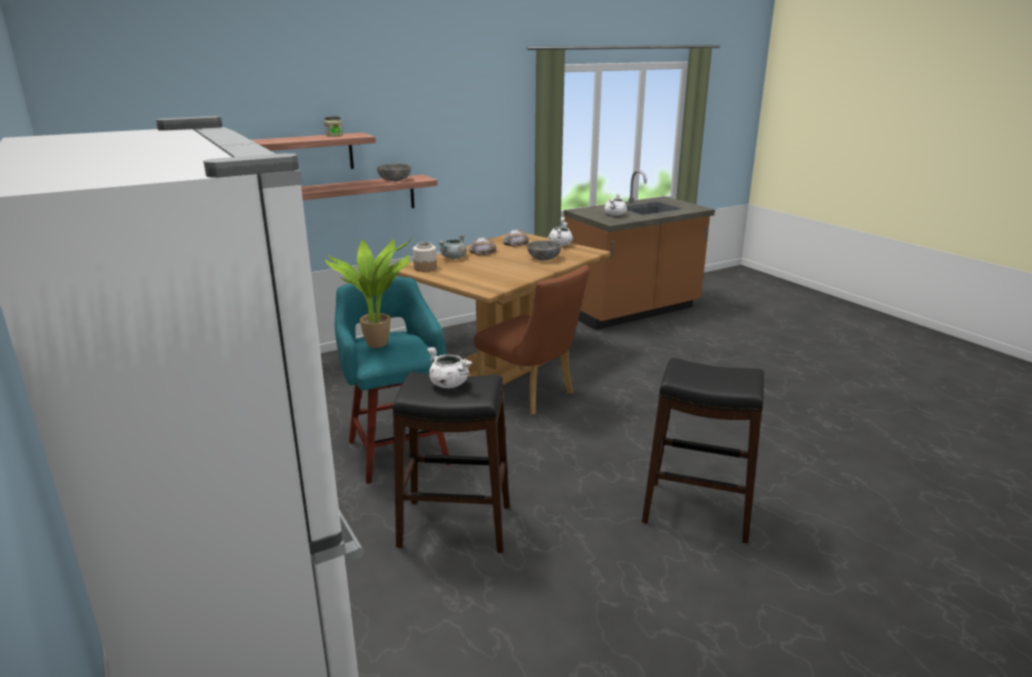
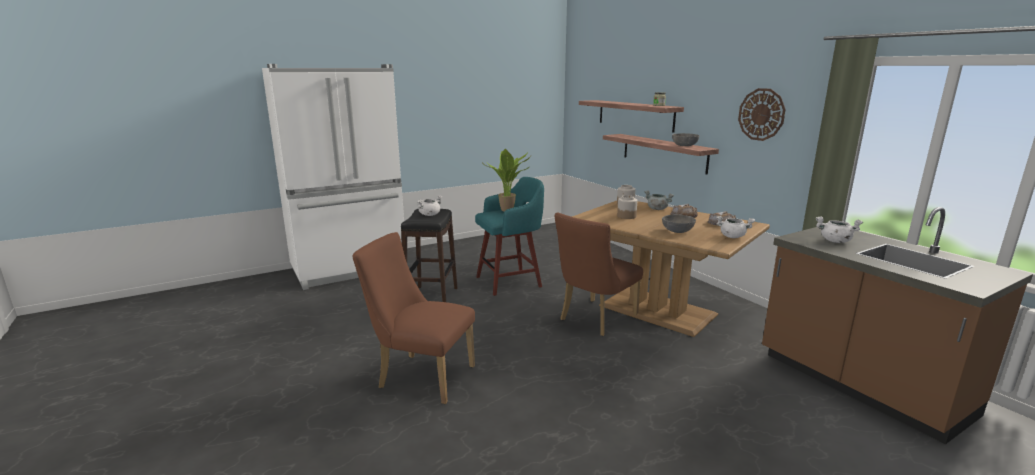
camera: 90 degrees right, 5 degrees down
(466, 127) = (761, 114): none -> wall clock
(484, 271) = (626, 216): none -> jar
(696, 511) = (420, 376): black stool -> brown chair

